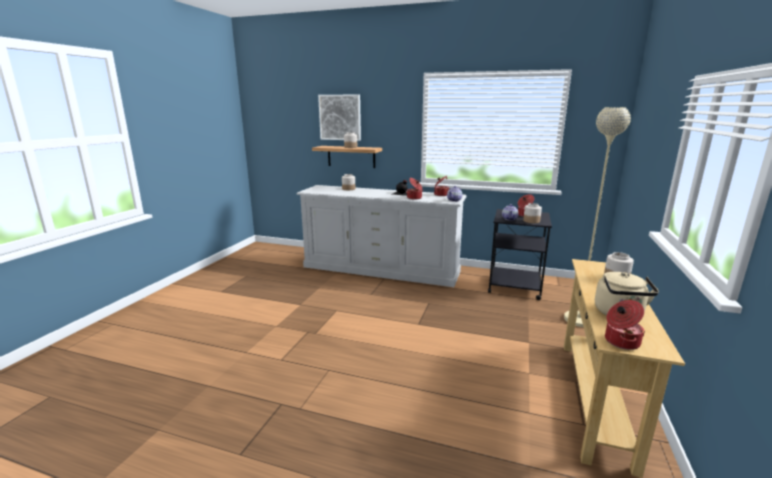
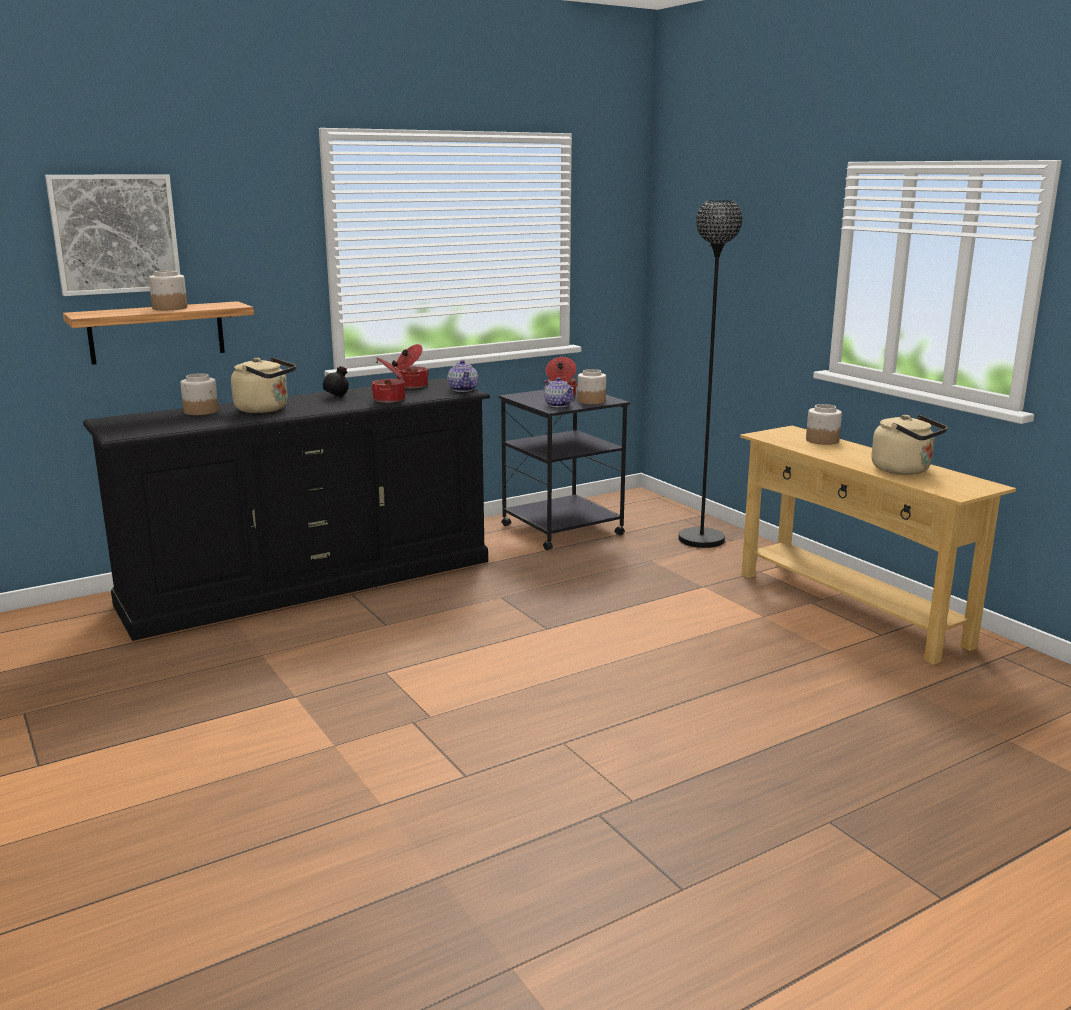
camera: 50 degrees left, 0 degrees up
(366, 192) = (265, 409): none -> beige kettle
(381, 269) = (311, 582): white cabinet -> black cabinet
(579, 320) = (700, 539): beige floor lamp -> black floor lamp
(620, 341) = (957, 490): cooking pot -> none

